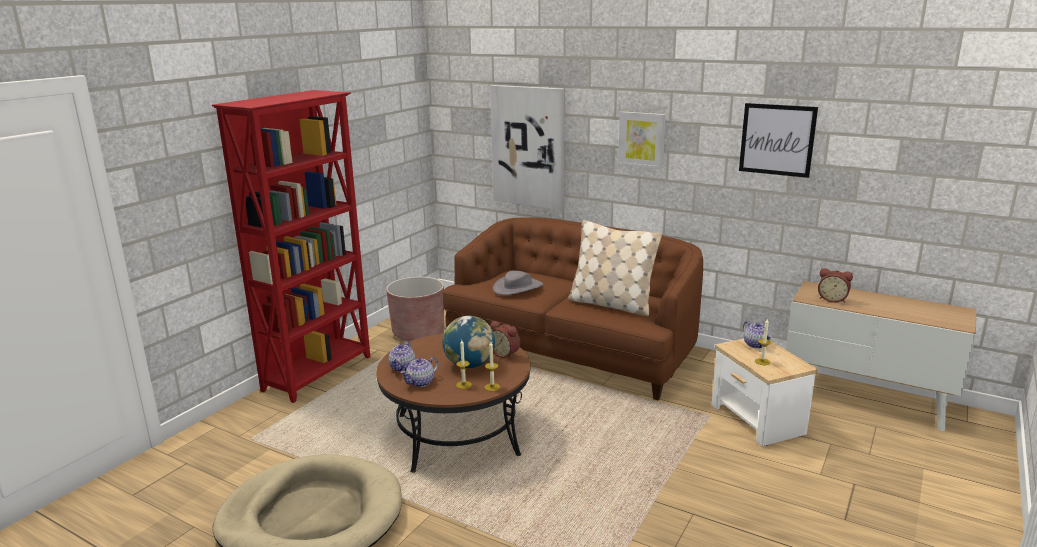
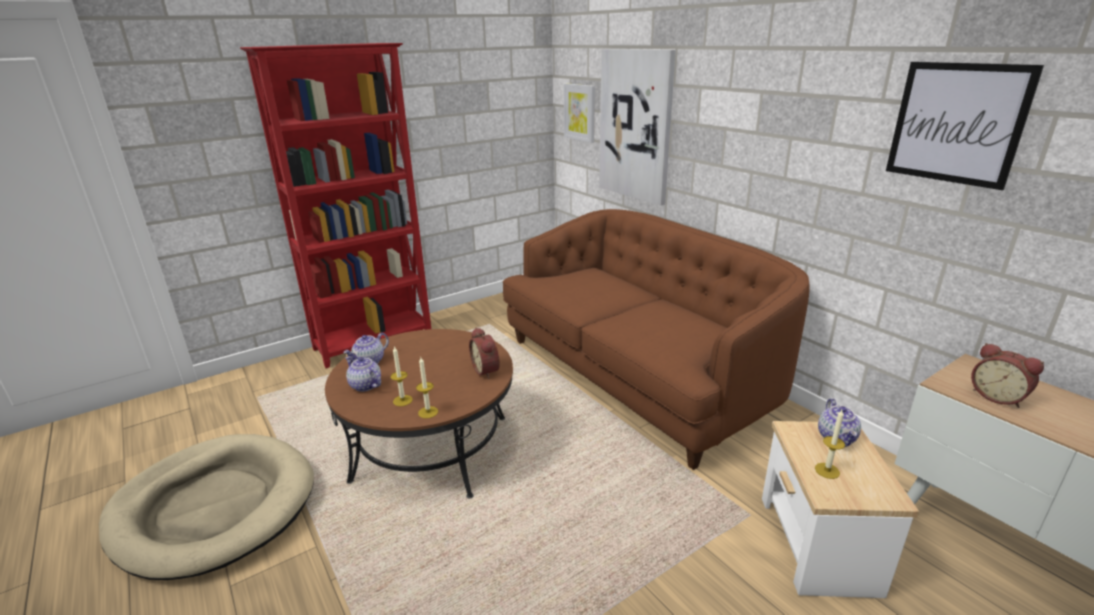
camera: 25 degrees right, 5 degrees up
(418, 333) = (496, 319): brown planter -> none
(420, 382) = (365, 385): teapot -> teapot turned 60 degrees clockwise
(469, 365) = (436, 375): globe -> none
(518, 287) = (575, 290): grey hat -> none
(611, 304) = (664, 332): beige pillow -> none
(642, 139) = (758, 119): picture -> picture (580, 112)

